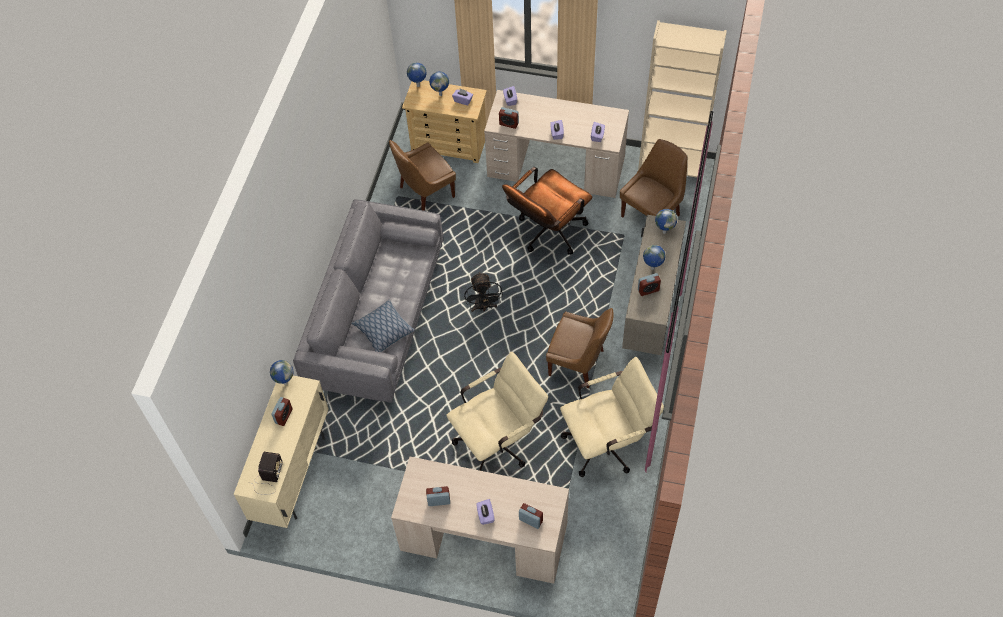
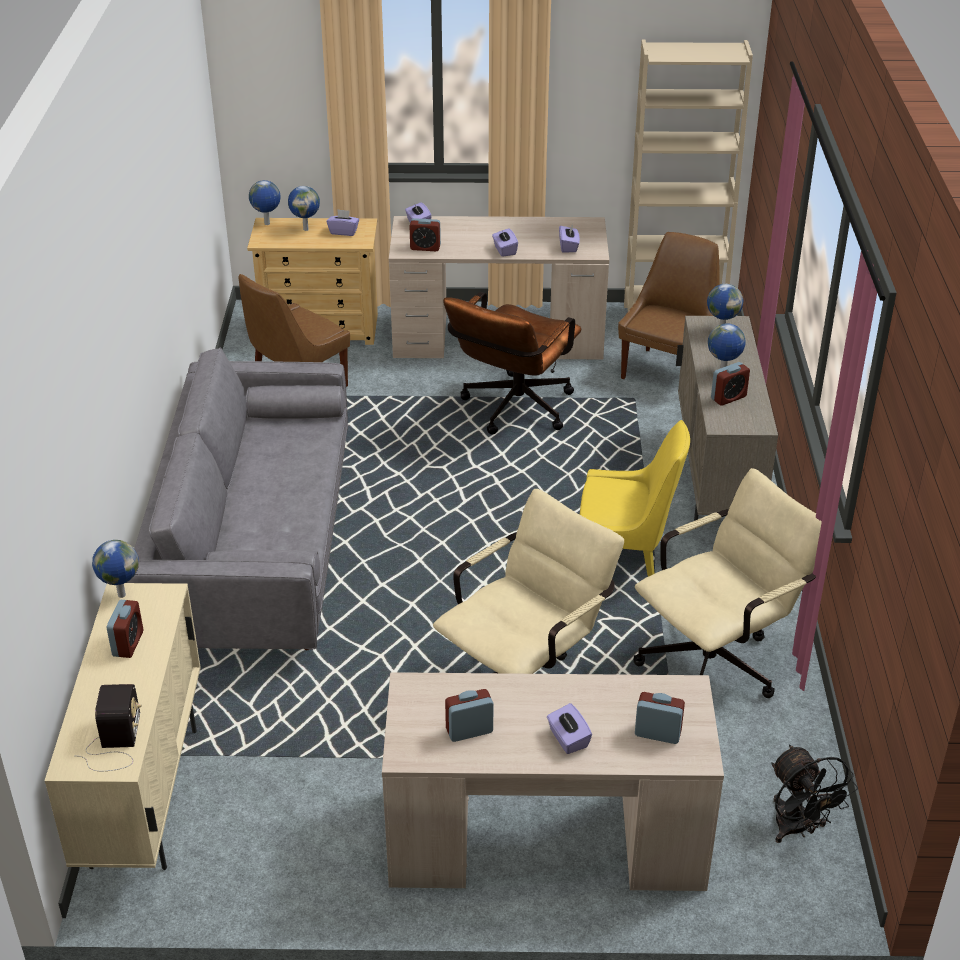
camera: 15 degrees left, 20 degrees down
(383, 330) = (282, 531): pillow -> none
(483, 307) = (437, 511): black fan -> black fan (798, 829)
(578, 363) = (625, 562): brown chair -> yellow chair

